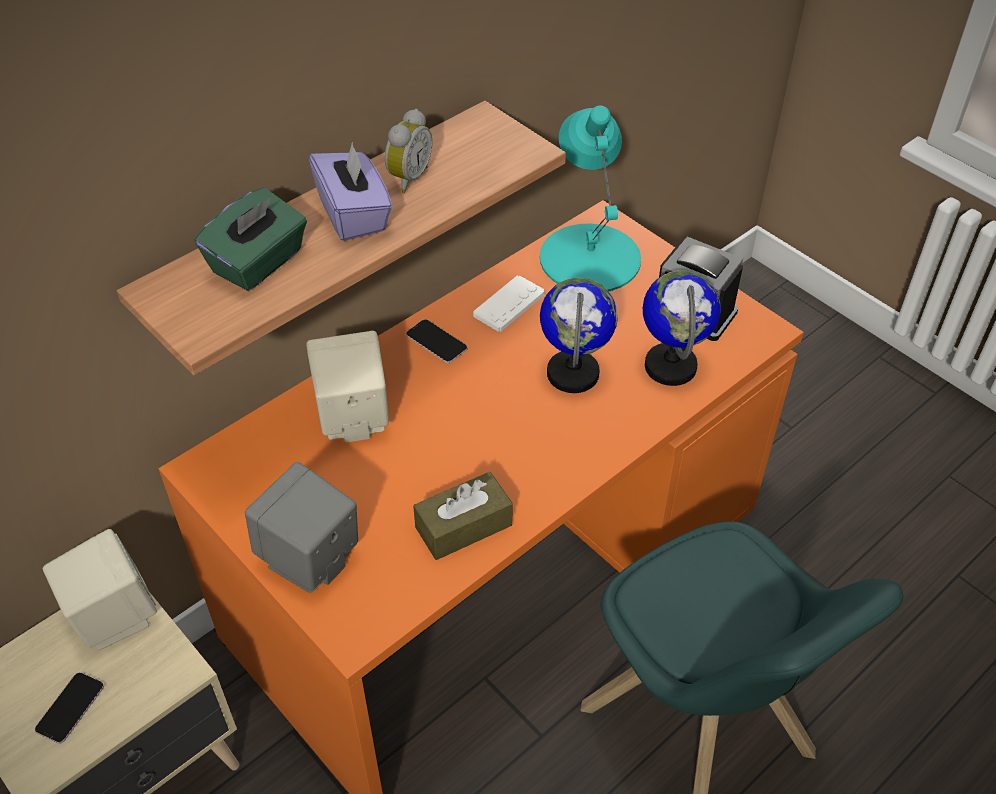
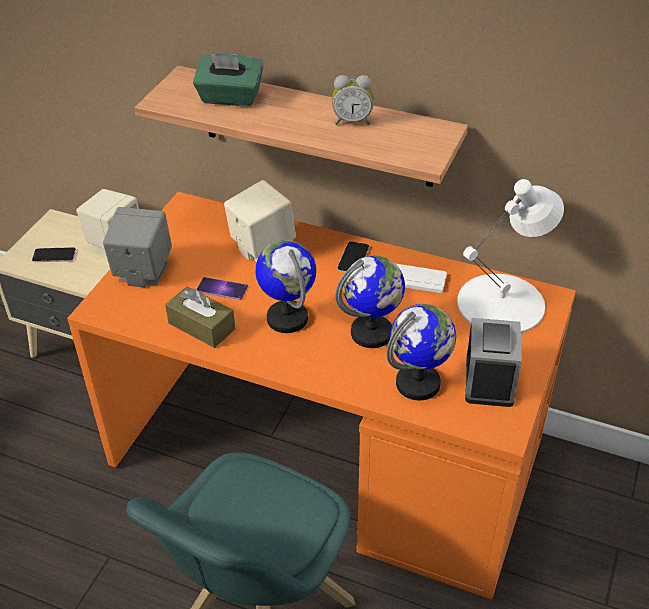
camera: 65 degrees right, 5 degrees down
(354, 214) = (299, 114): purple tissue box -> none
(406, 483) = (222, 289): none -> phone
(502, 437) = (287, 318): none -> globe
(590, 257) = (502, 303): turquoise table lamp -> white table lamp

